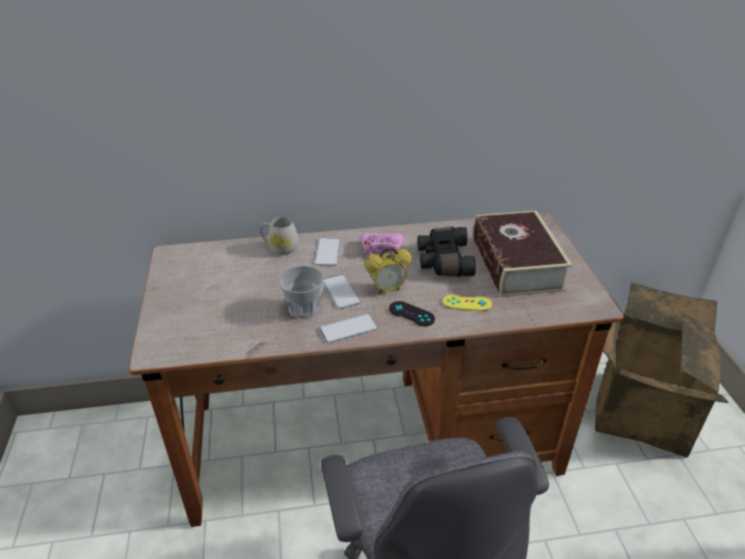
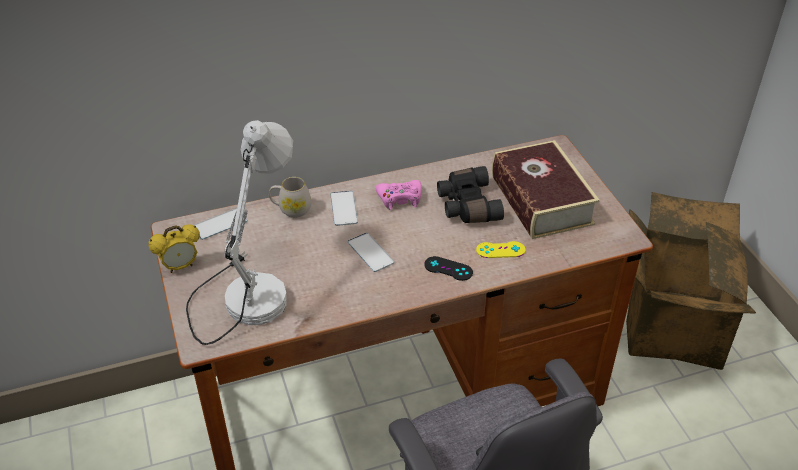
camera: 10 degrees left, 5 degrees up
(212, 312) = (244, 292): none -> white table lamp
(304, 309) = (338, 277): cup -> none
(348, 328) = (389, 292): phone -> phone (220, 224)
(387, 289) = (418, 244): alarm clock -> alarm clock (180, 267)

